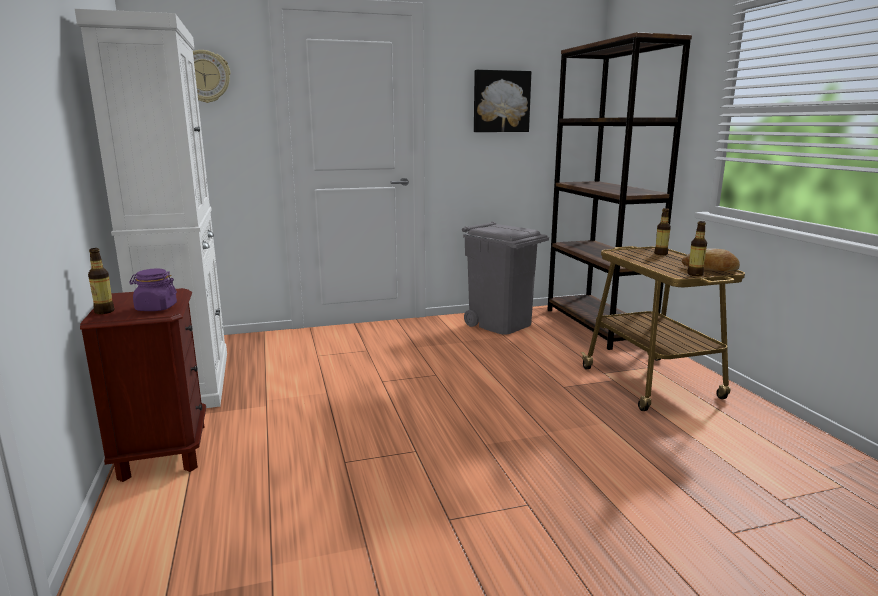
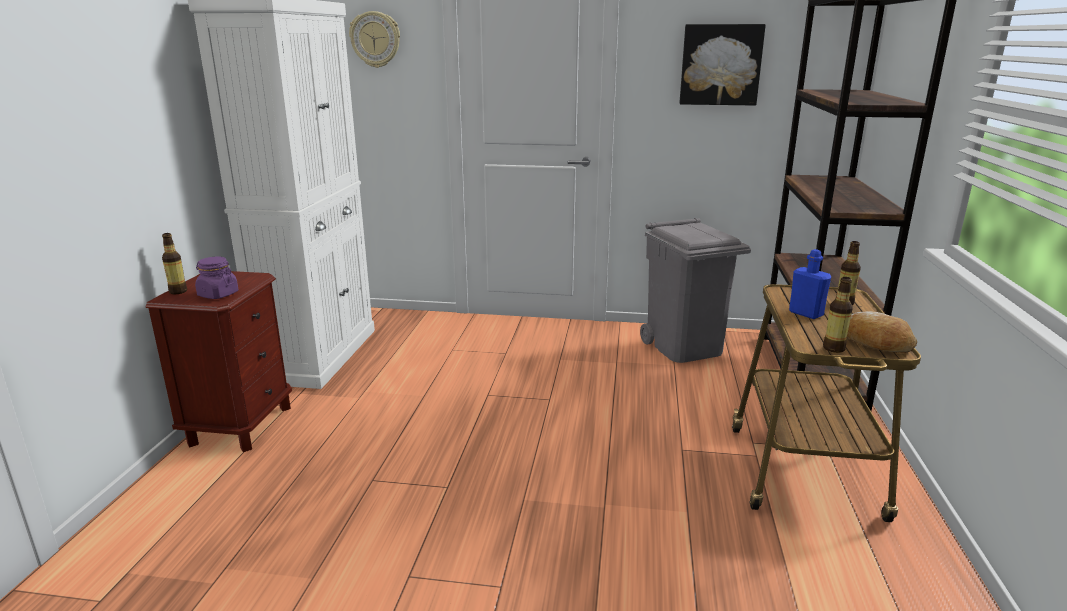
camera: 25 degrees right, 5 degrees up
(648, 261) = (806, 313): none -> blue bottle

